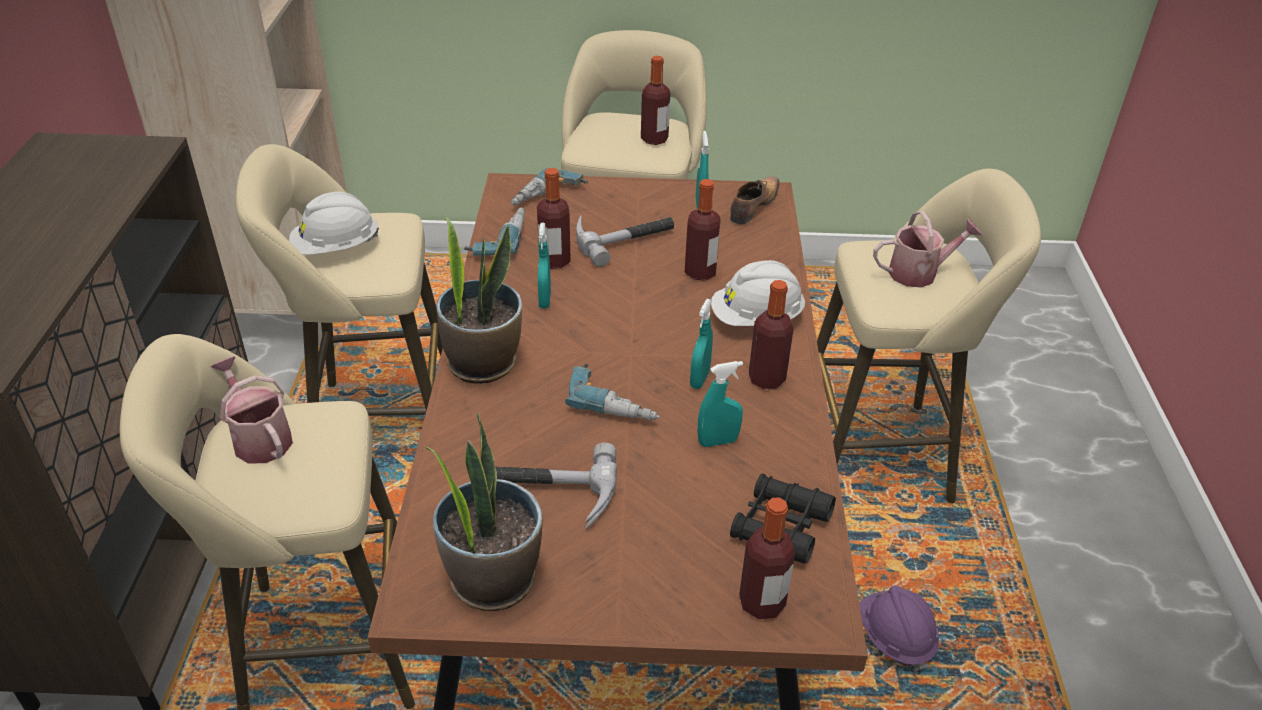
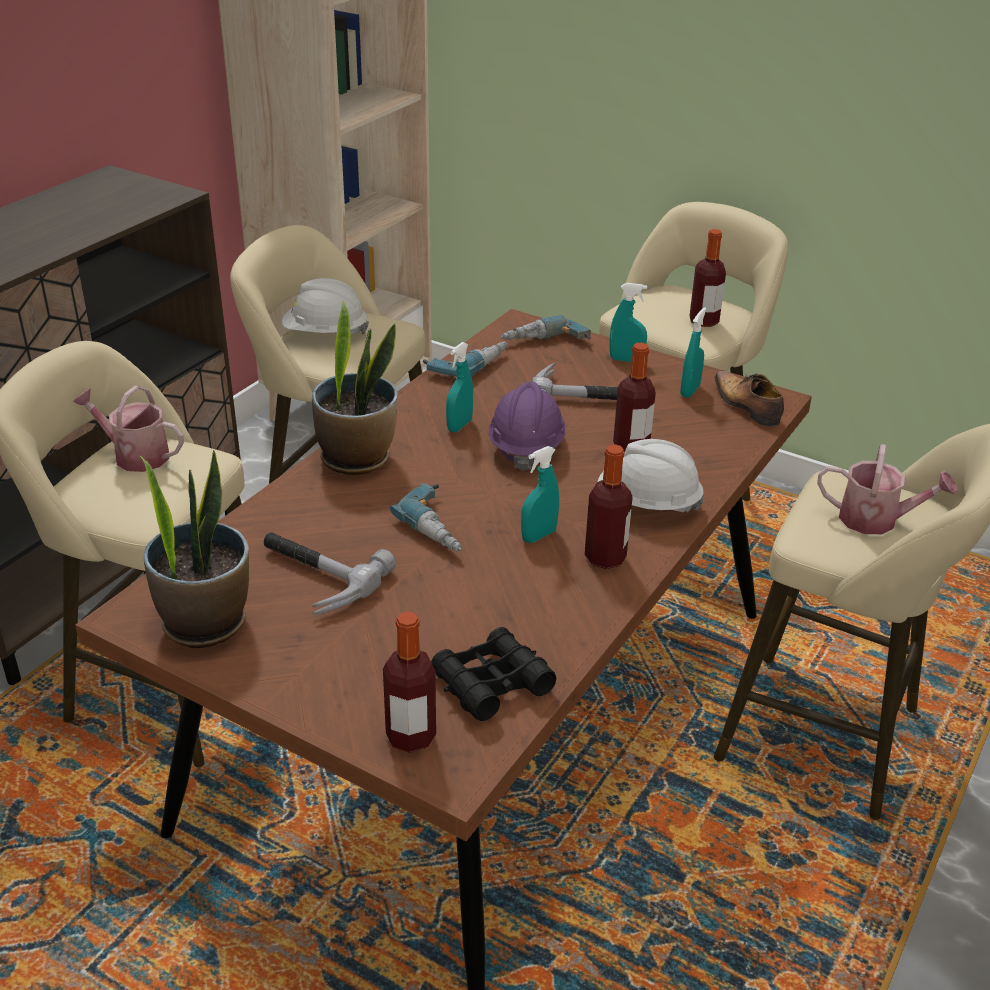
camera: 30 degrees right, 5 degrees down
(259, 438) = (135, 455): watering can -> watering can turned 60 degrees counterclockwise
(554, 261) = (500, 396): bottle -> none
(718, 441) = (503, 592): turquoise spray bottle -> turquoise spray bottle (626, 360)
(753, 206) = (746, 406): shoe -> shoe turned 90 degrees counterclockwise
(894, 637) = (698, 919): purple hard hat -> purple hard hat (526, 447)

